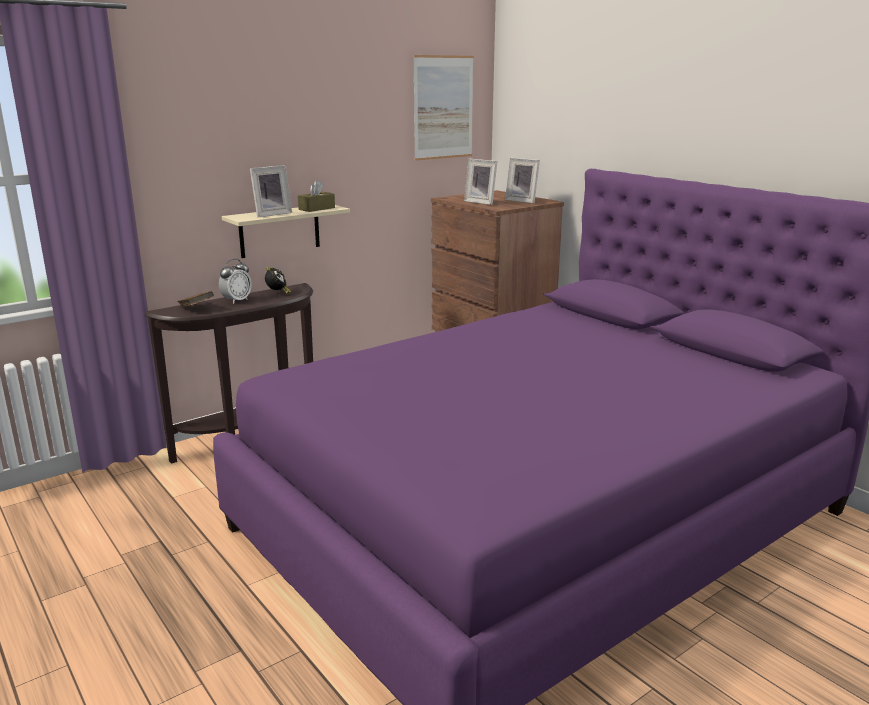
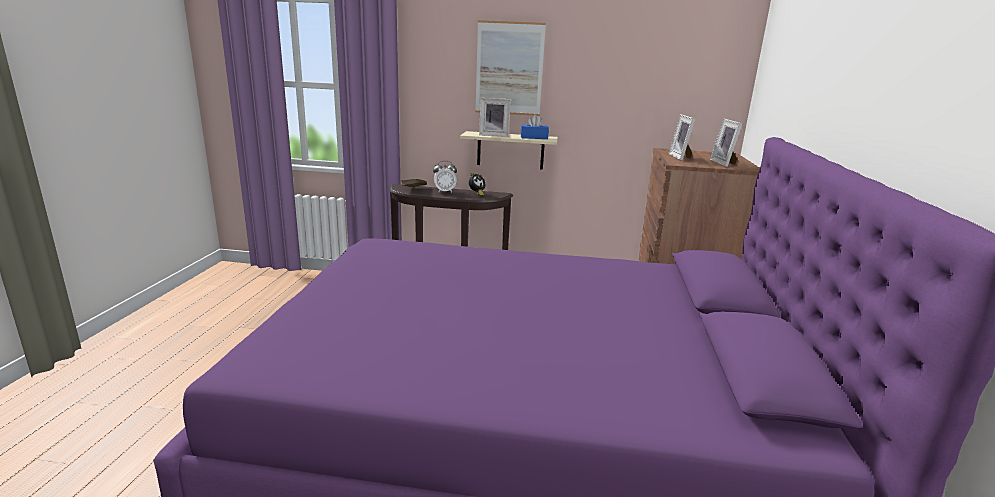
camera: 45 degrees right, 0 degrees up
(316, 208) = (534, 137): brown tissue box -> blue tissue box
(443, 107) = (690, 67): picture -> picture (509, 69)

